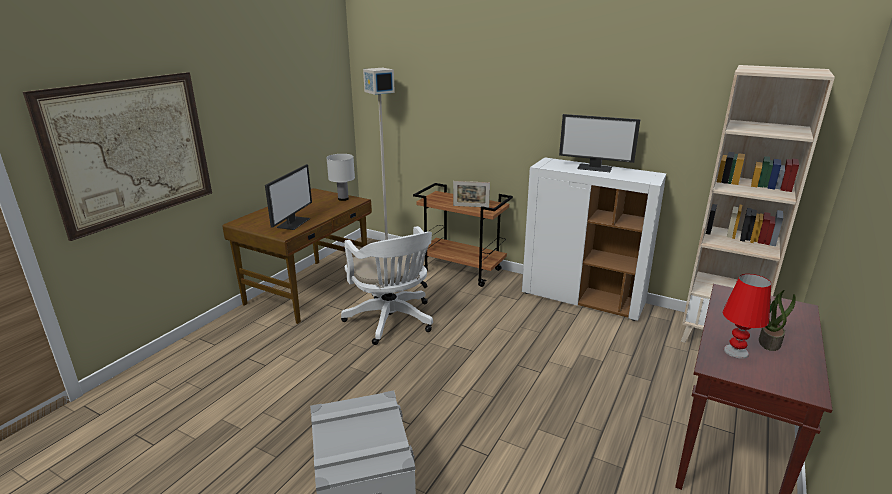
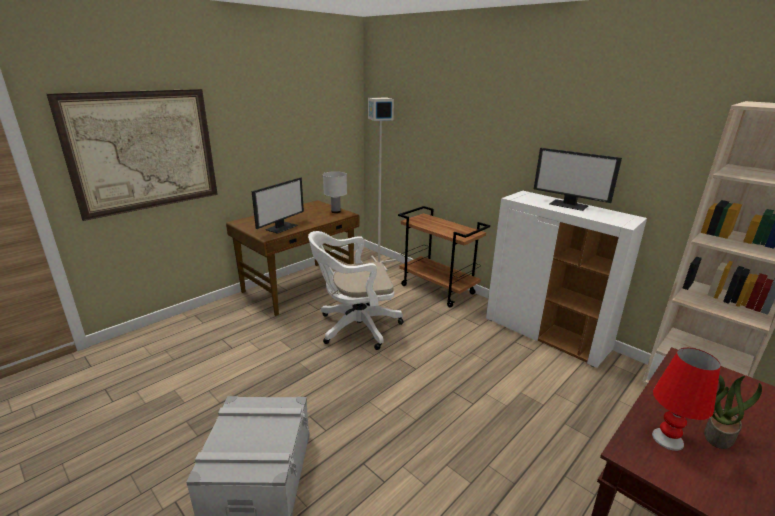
camera: 15 degrees right, 0 degrees up
(392, 321) = (354, 327): white office chair -> white office chair turned 90 degrees clockwise
(471, 206) = (448, 231): picture frame -> none

